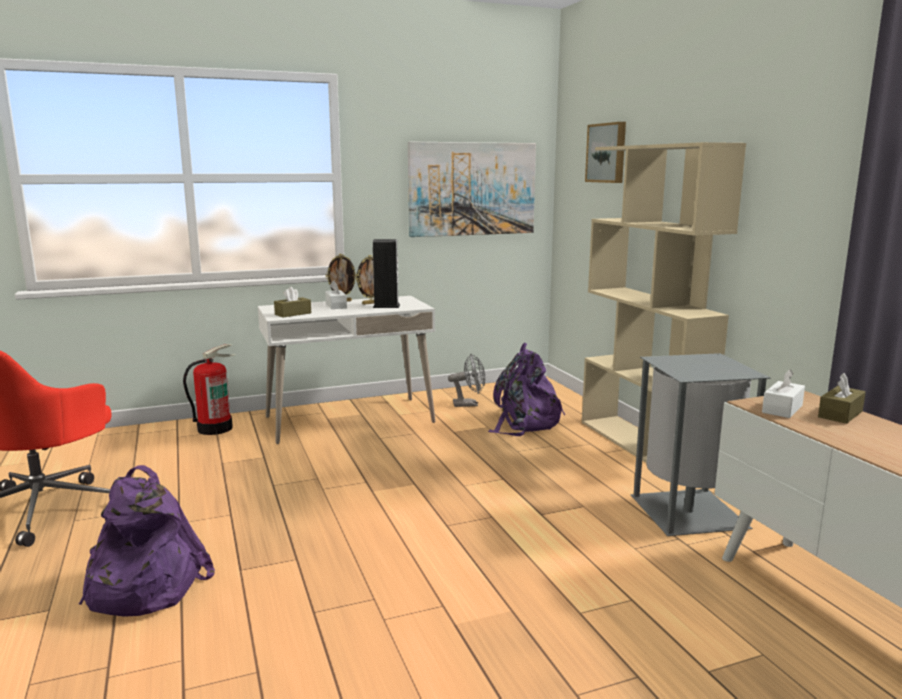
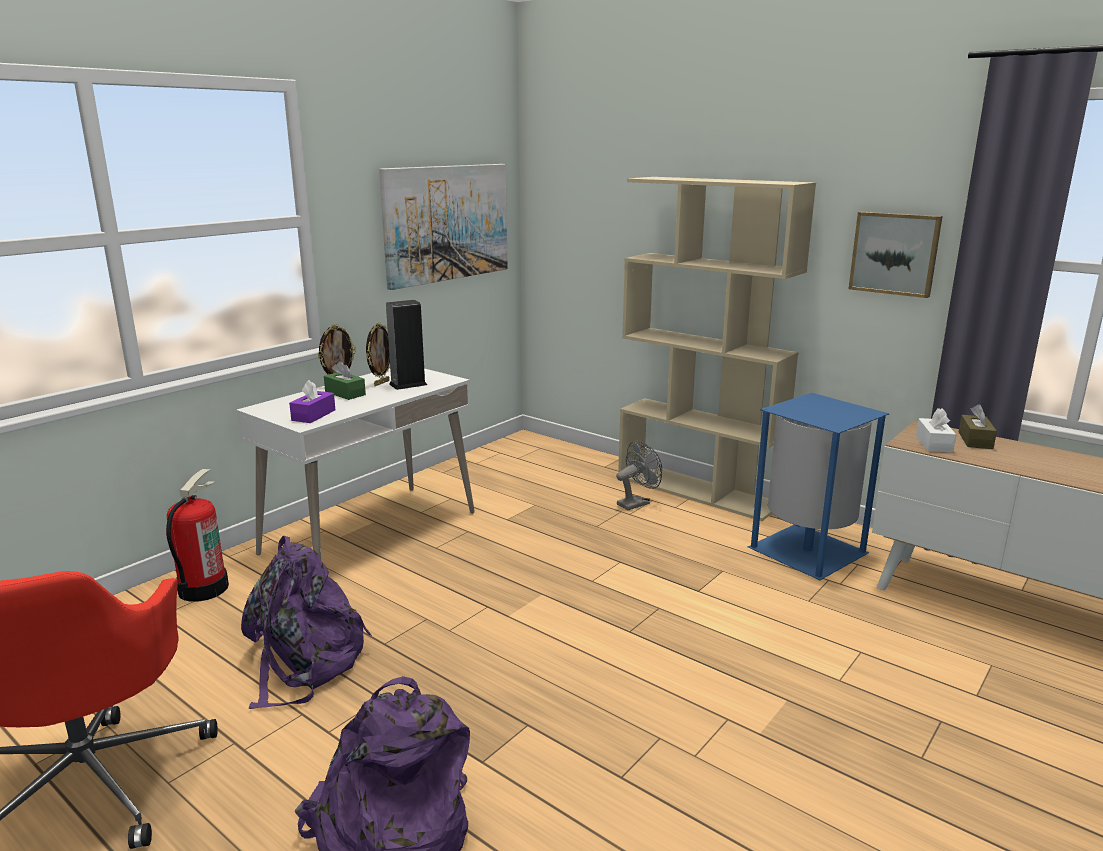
camera: 30 degrees left, 5 degrees up
(293, 314) = (313, 415): brown tissue box -> purple tissue box
(336, 306) = (345, 393): white tissue box -> green tissue box
(469, 404) = (483, 481): grey fan -> grey fan (637, 503)
(524, 422) = (564, 490): purple backpack -> purple backpack (304, 662)
(607, 153) = (610, 179): picture -> picture (895, 253)
(687, 513) = (808, 552): grey trash can -> blue trash can

